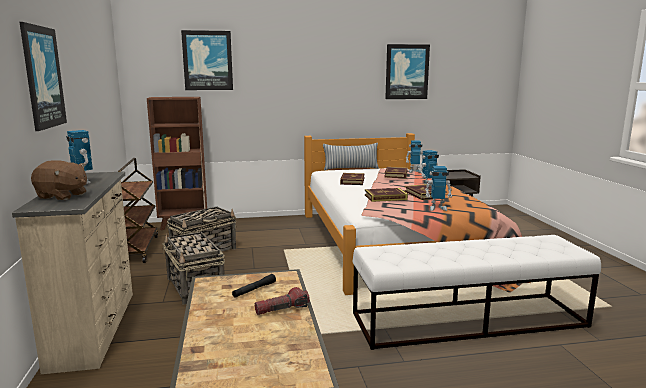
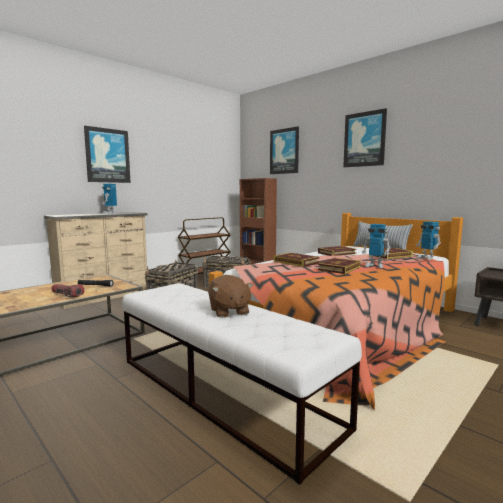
camera: 55 degrees right, 5 degrees down
(62, 196) = (78, 214): brown plush toy -> brown plush toy (229, 311)
(406, 72) = (462, 144): picture -> picture (364, 139)
(437, 208) = (300, 276): toy robot -> none

